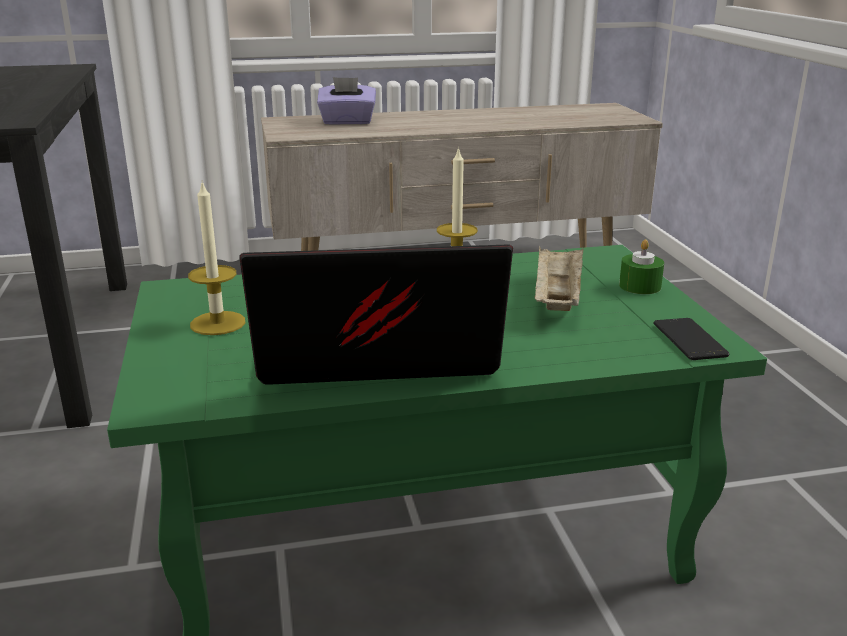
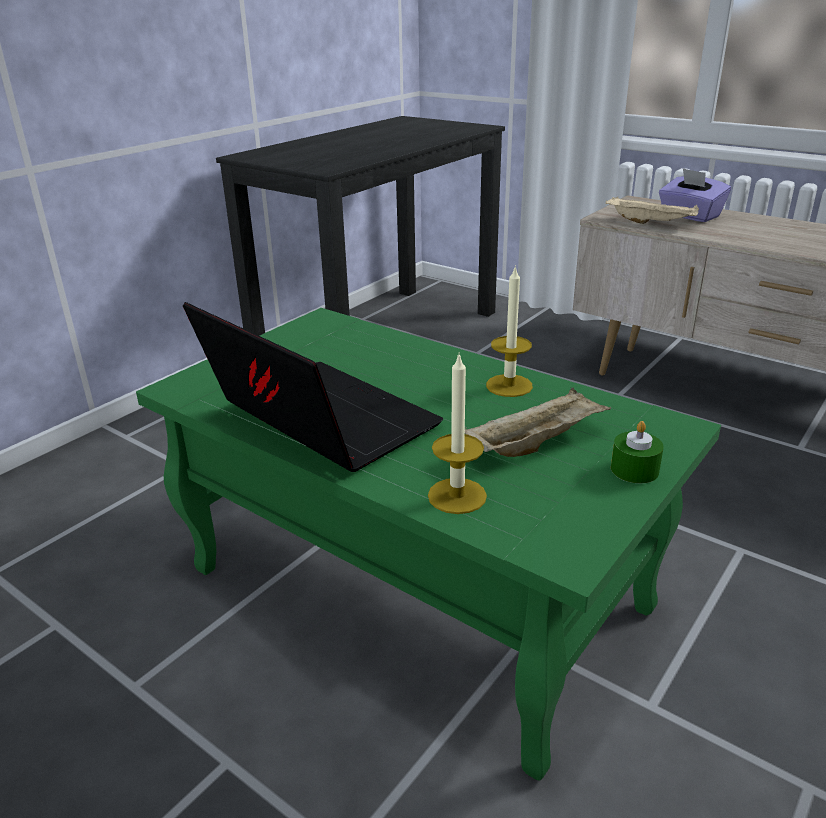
camera: 50 degrees right, 5 degrees up
(217, 323) = (297, 353): candle -> candle (457, 496)
(331, 132) = (651, 223): none -> beige tray
(689, 340) = (556, 537): phone -> none

